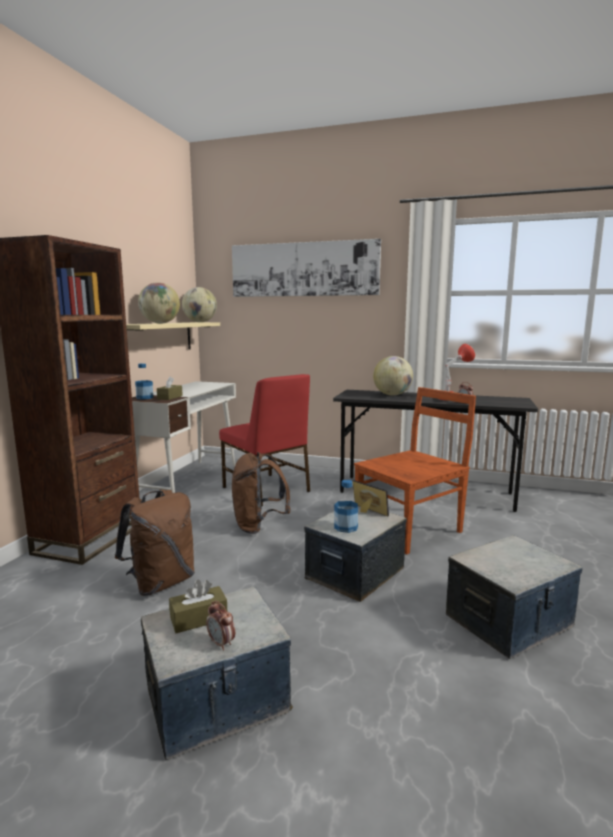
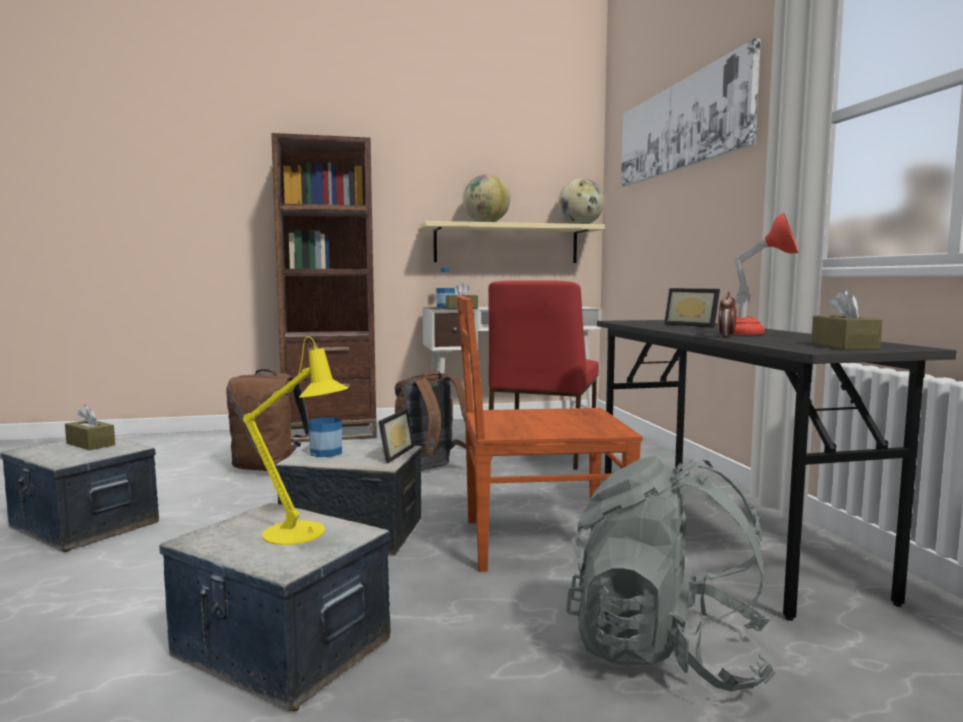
camera: 60 degrees right, 5 degrees down
(221, 643) = (48, 455): alarm clock -> none
(392, 395) = (694, 325): globe -> picture frame
(410, 529) = (538, 541): brown chair -> brown chair turned 150 degrees clockwise
(511, 401) = (844, 346): none -> brown tissue box
(513, 554) = (302, 534): none -> yellow table lamp
(535, 538) = (666, 653): none -> grey backpack

